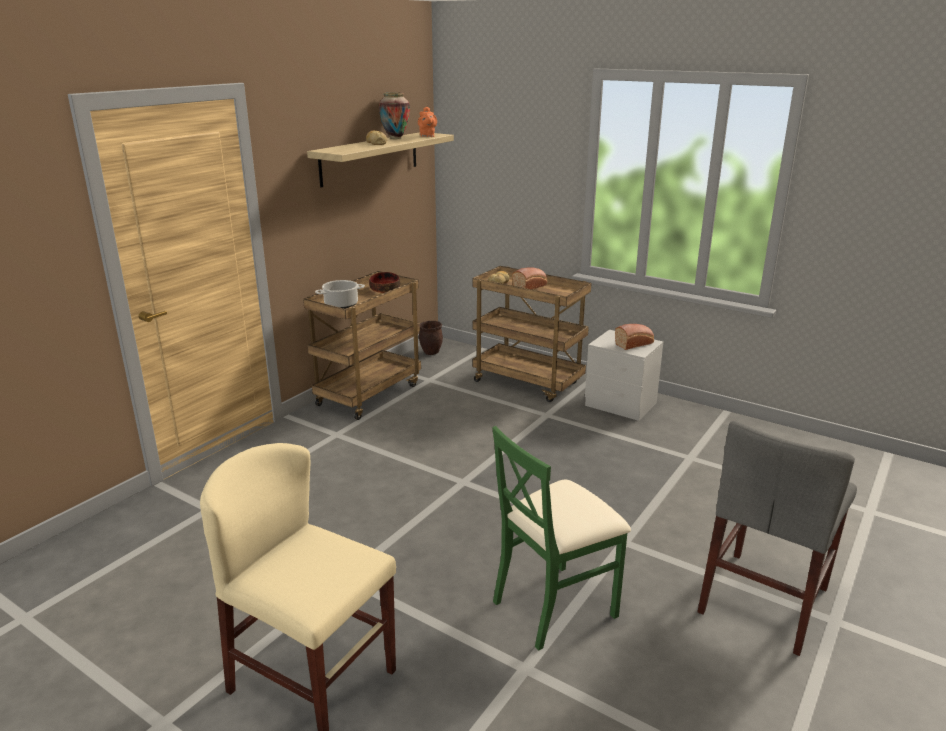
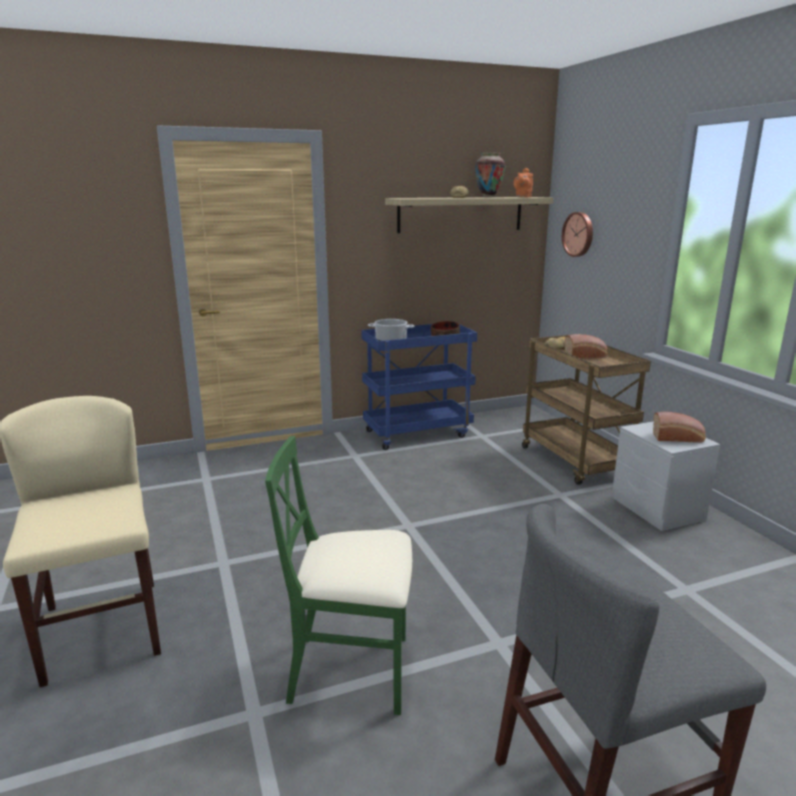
camera: 35 degrees right, 5 degrees down
(369, 394) = (417, 433): brown cart -> blue cart
(431, 352) = (510, 415): brown planter -> none
(479, 168) = (579, 234): none -> wall clock

